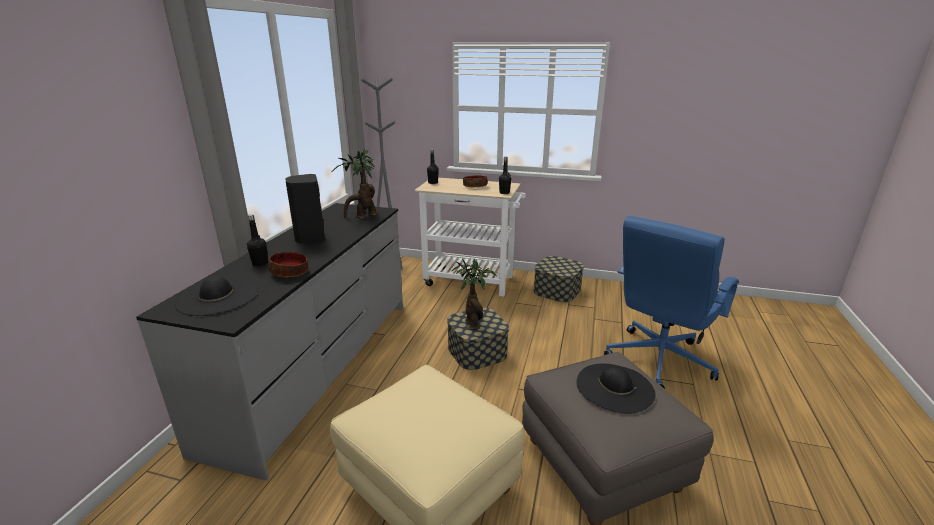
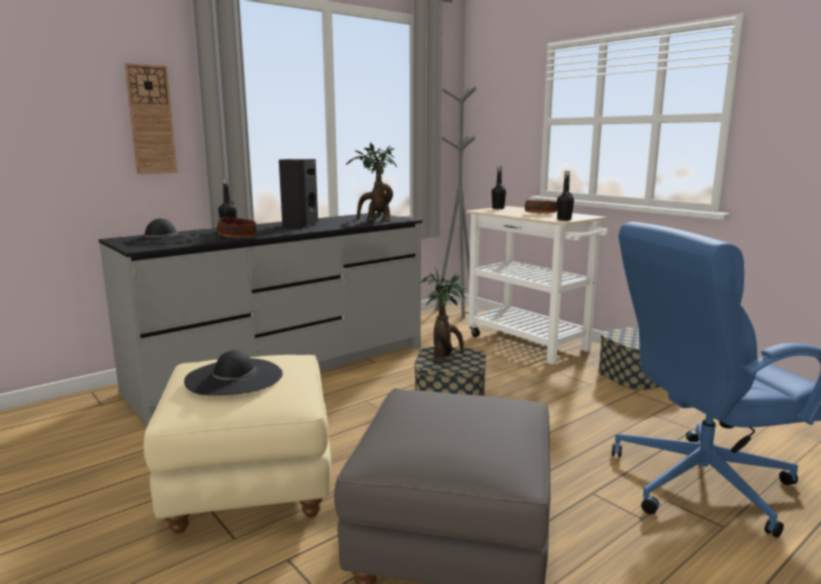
camera: 35 degrees right, 10 degrees down
(141, 162) = (151, 120): none -> wall clock
(614, 387) = (460, 415): black hat -> black hat (234, 377)

